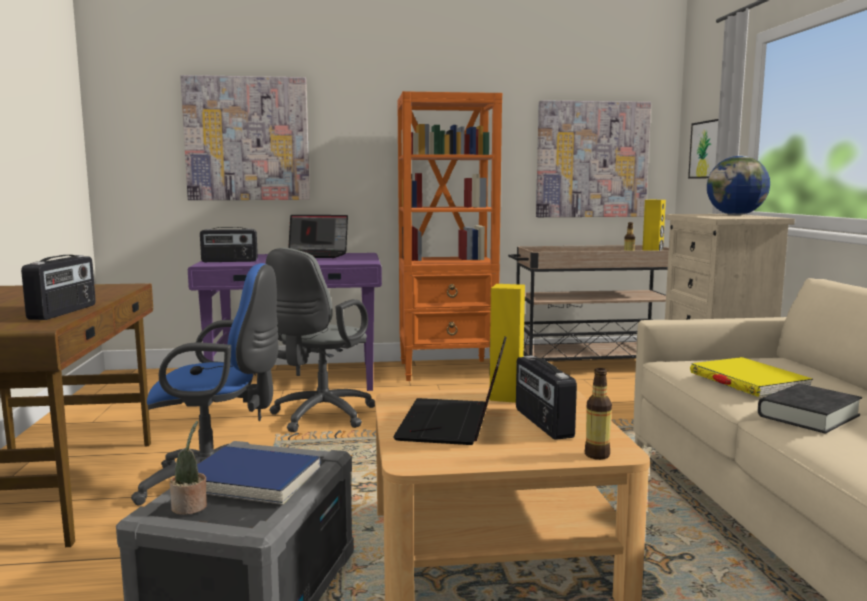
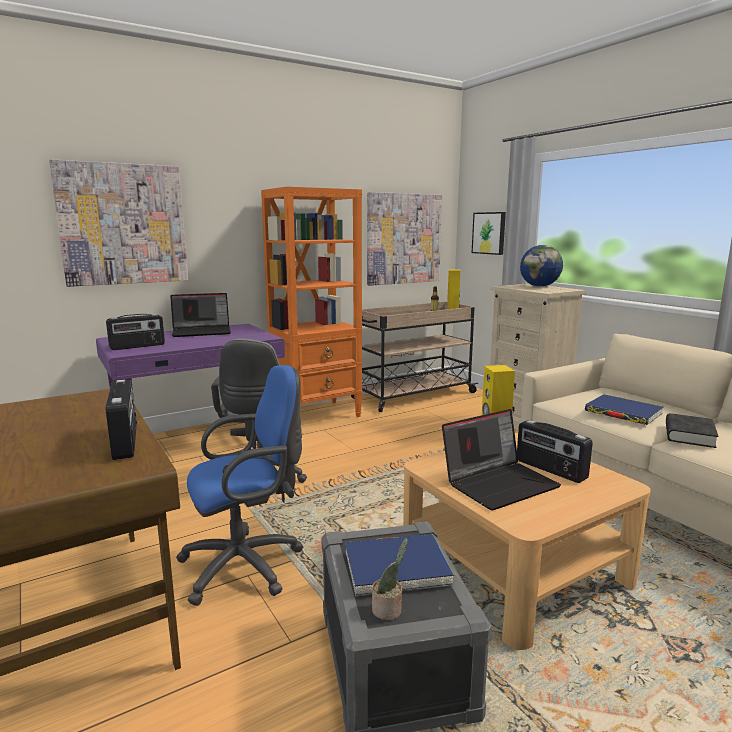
camera: 25 degrees left, 5 degrees up
(454, 424) = (499, 483): laptop -> laptop turned 105 degrees counterclockwise
(597, 455) = (619, 490): bottle -> none
(748, 382) = (623, 413): yellow book -> blue book

